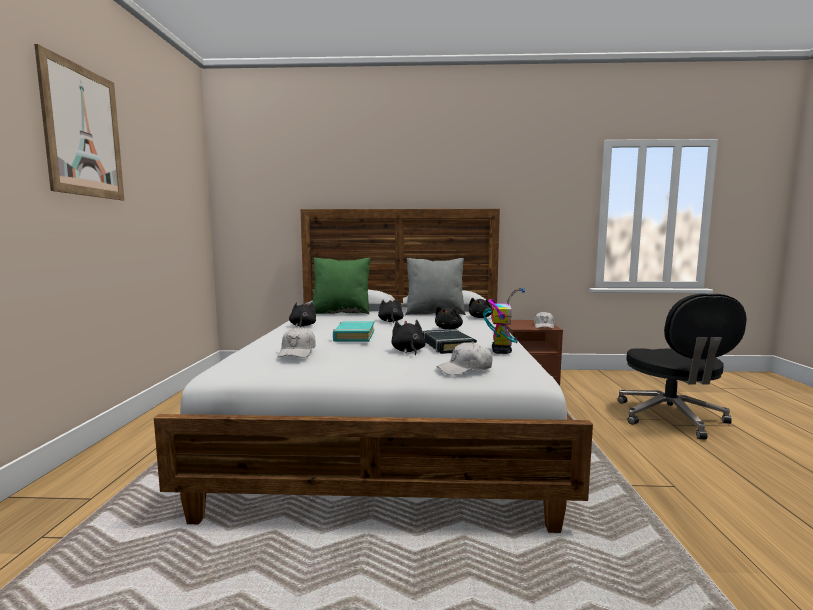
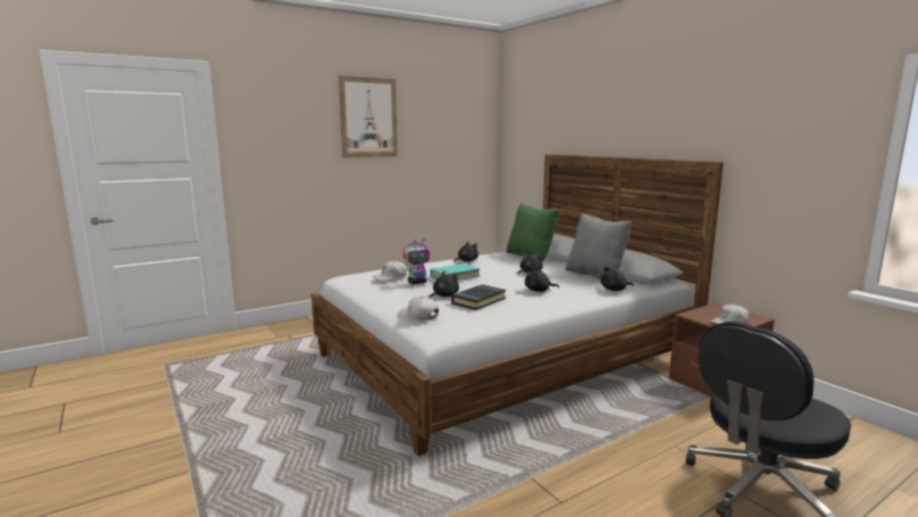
camera: 55 degrees right, 5 degrees up
(501, 351) = (491, 316): toy robot -> toy robot (417, 282)

